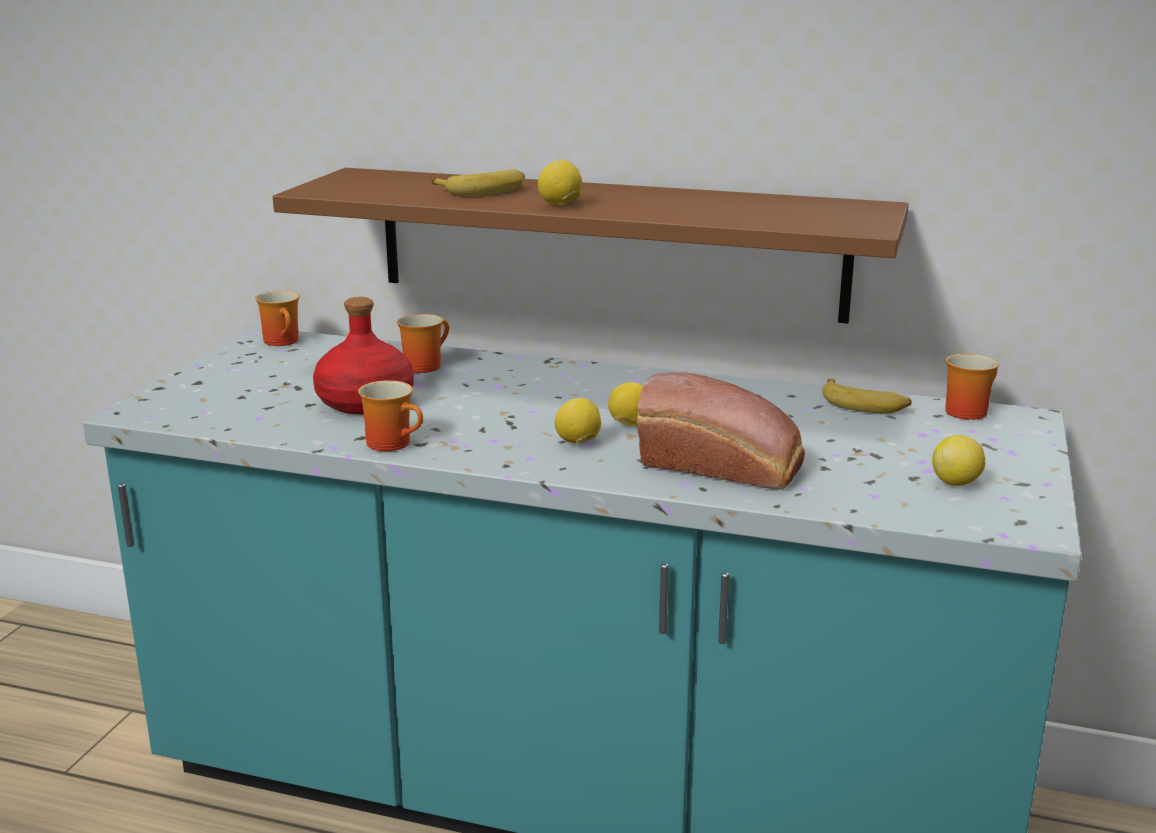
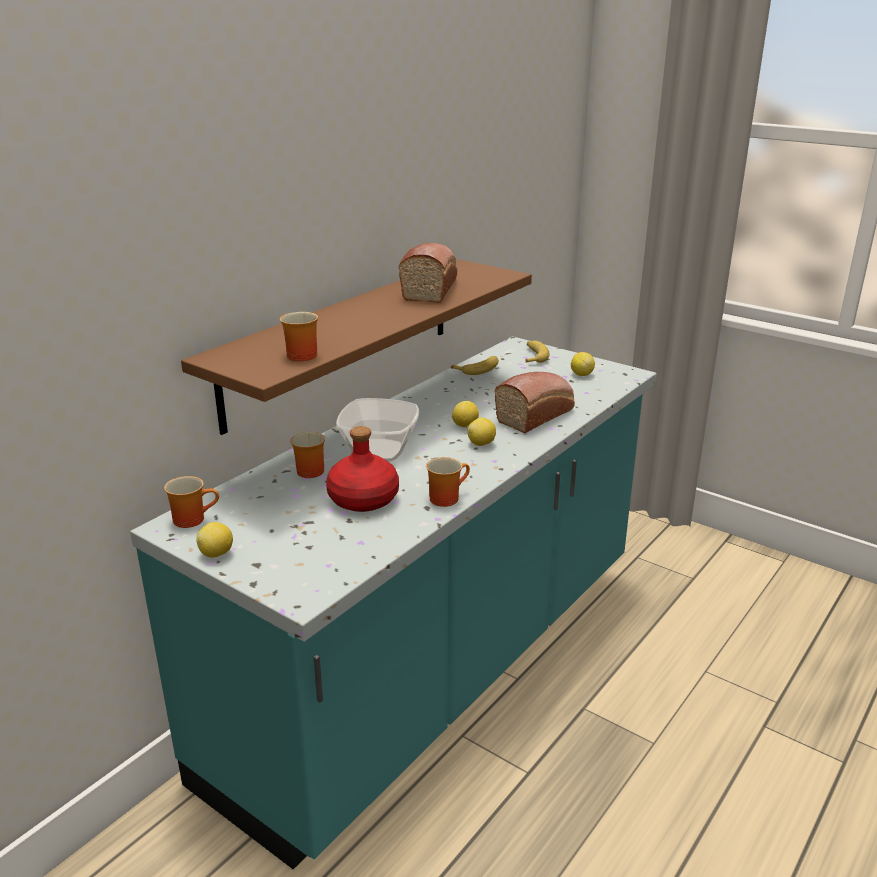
camera: 70 degrees left, 5 degrees up
(484, 191) = (329, 330): banana -> banana (533, 356)
(506, 390) = (380, 450): none -> bowl
(560, 205) = (394, 318): lemon -> lemon (217, 554)
(716, 205) = (430, 289): none -> bread
(966, 410) = (501, 352): mug -> mug (299, 355)

